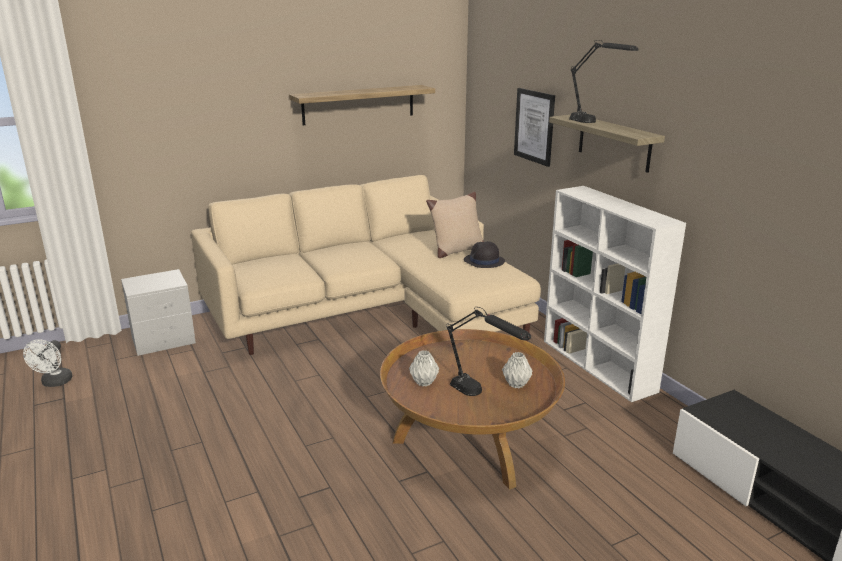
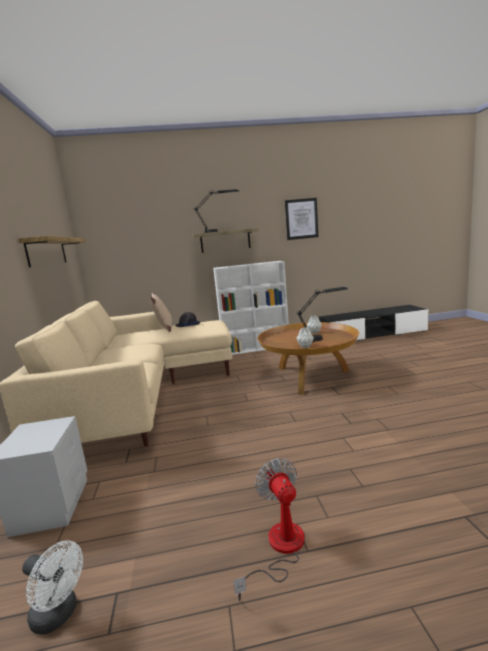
camera: 70 degrees left, 10 degrees down
(79, 463) = (279, 549): none -> fan
(534, 126) = (160, 250): picture -> picture (301, 219)

